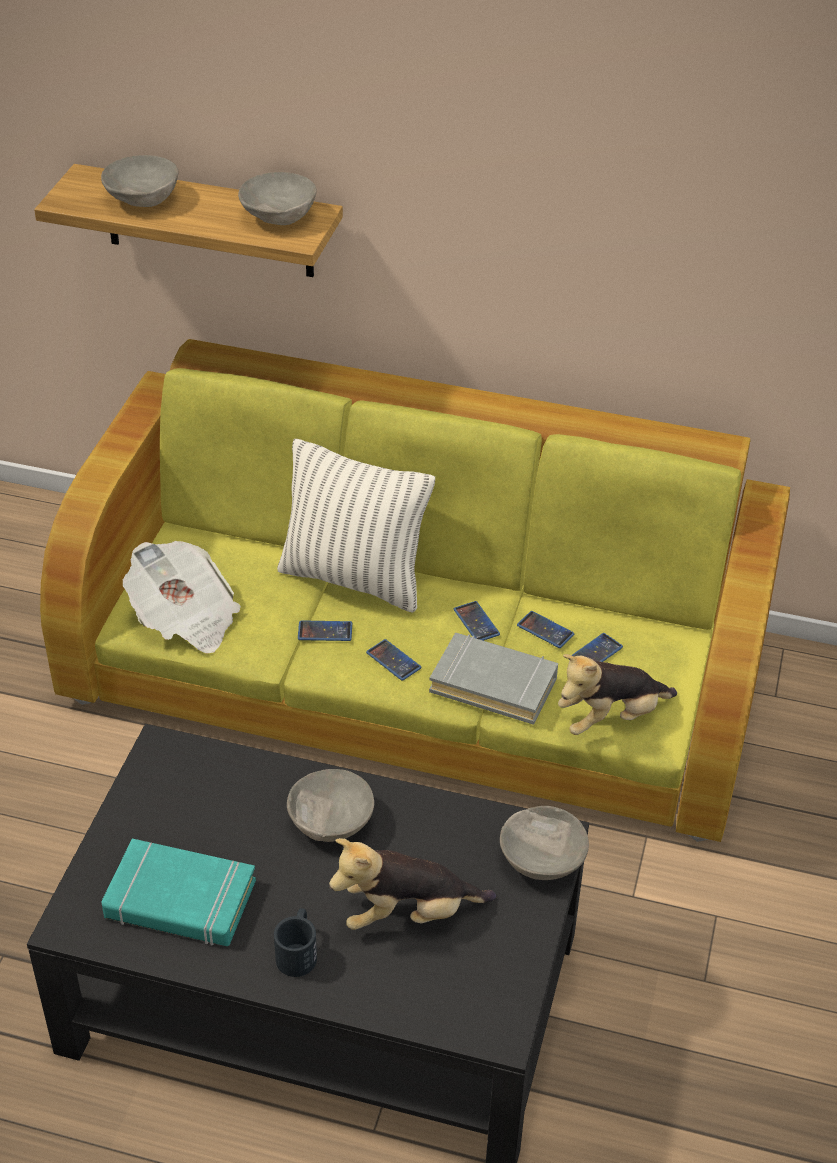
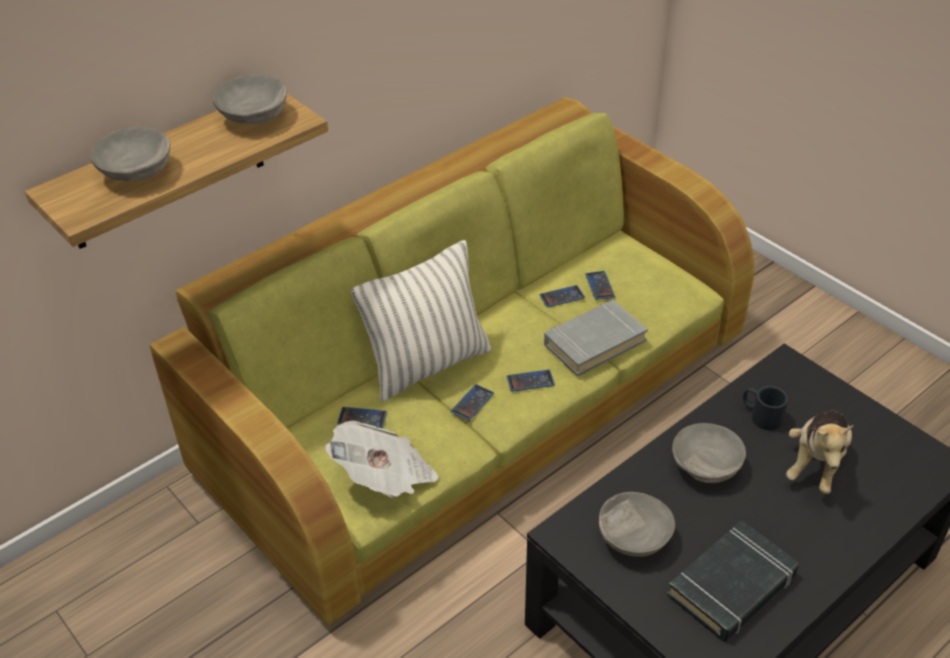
camera: 55 degrees left, 0 degrees up
(180, 900) = (732, 586): turquoise book -> black book
(298, 951) = (820, 537): black mug -> black mug (760, 415)
(476, 622) = (528, 324): phone -> phone (362, 418)
(540, 860) = (804, 379): grey bowl -> grey bowl (633, 539)
(610, 718) = (664, 305): plush toy -> none

